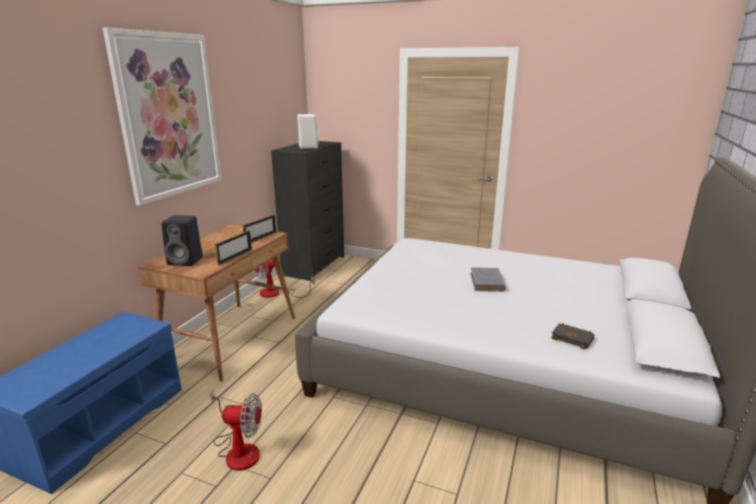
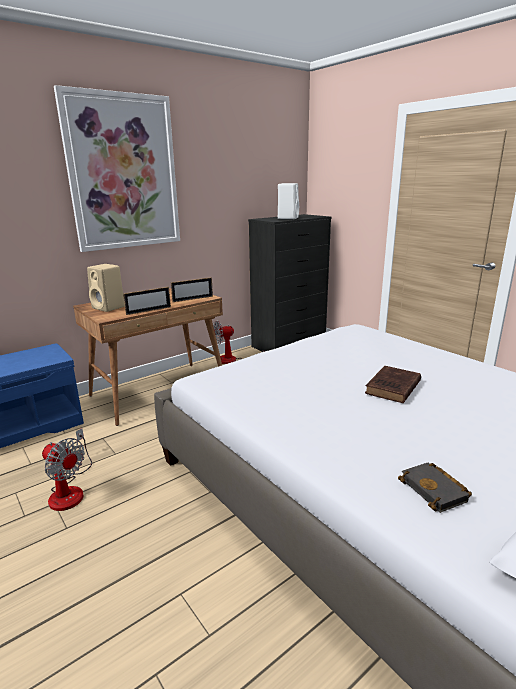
camera: 30 degrees right, 0 degrees up
(186, 261) = (109, 307): black speaker -> beige speaker
(487, 283) = (392, 388): grey book -> brown book

